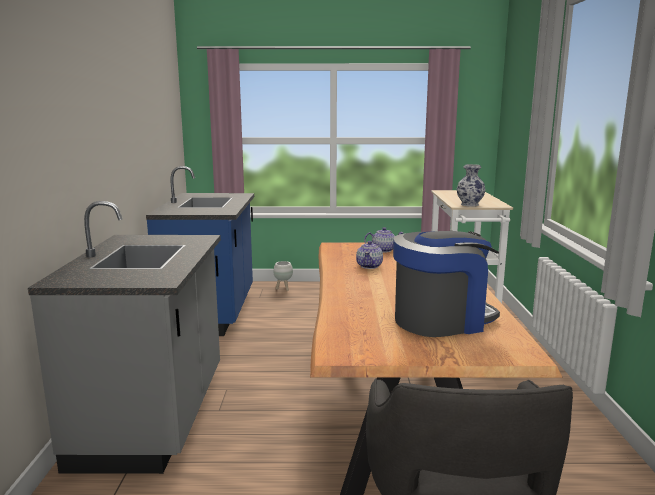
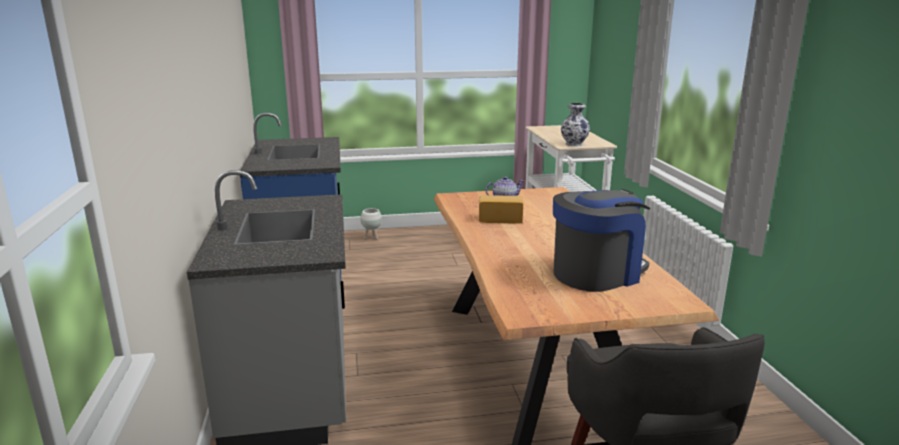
camera: 10 degrees left, 5 degrees up
(369, 266) = (500, 219): teapot -> bread

